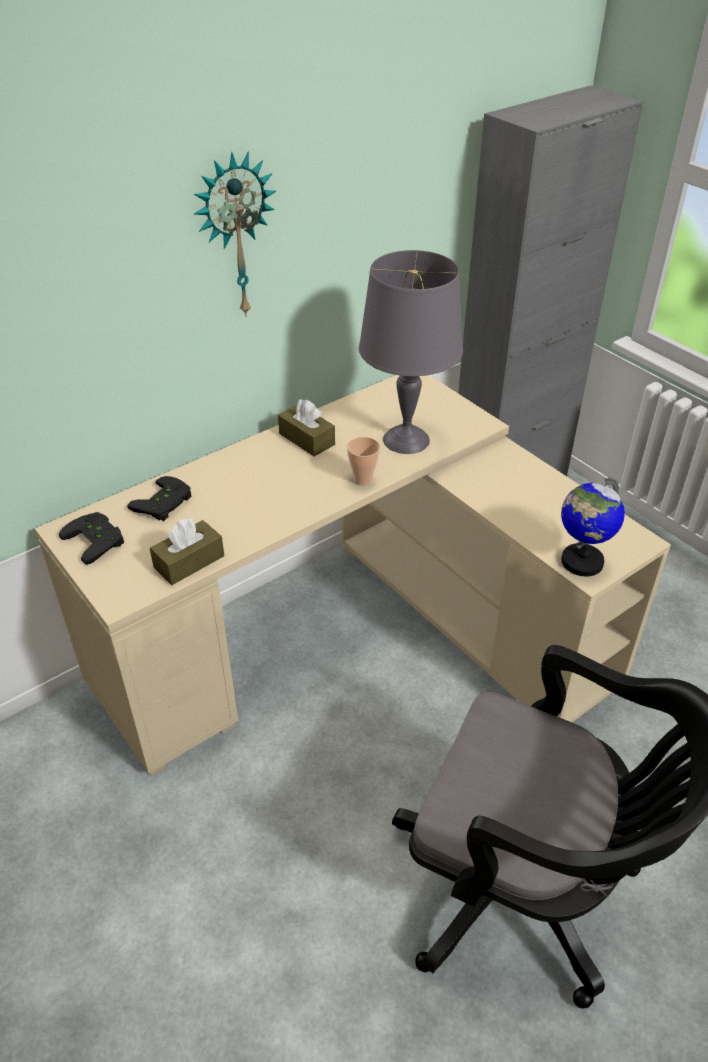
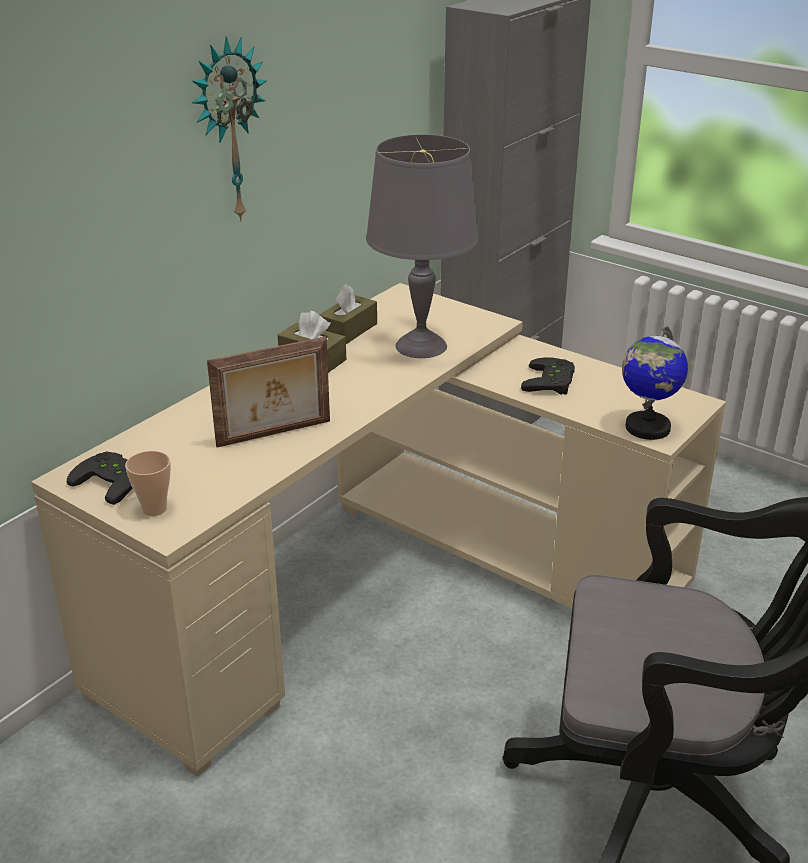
camera: 15 degrees left, 10 degrees down
(164, 504) = (178, 437): black game controller -> black game controller (552, 382)
(189, 562) = (233, 484): brown tissue box -> brown tissue box (348, 331)
(243, 515) = (274, 434): none -> picture frame
(363, 480) = (392, 386): cup -> cup (154, 509)

